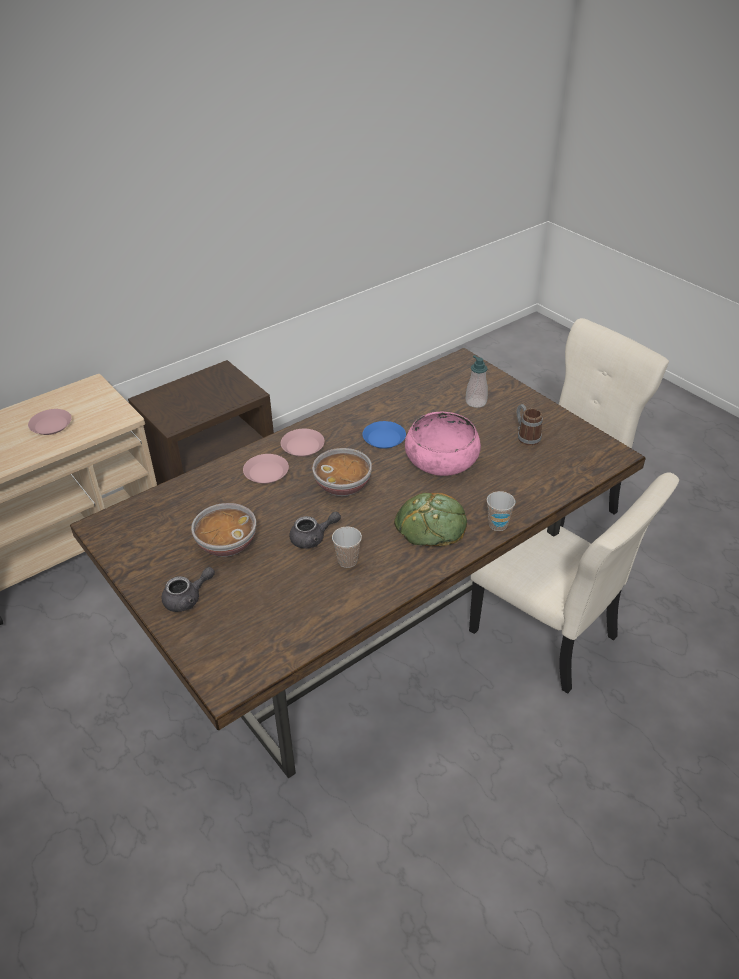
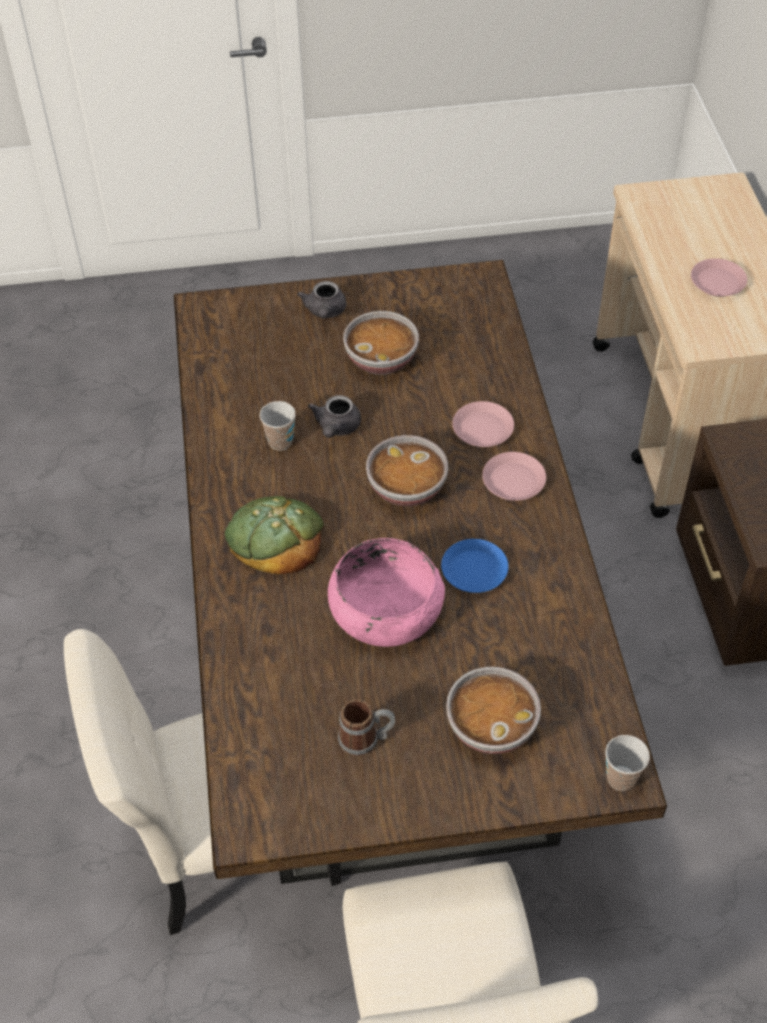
camera: 120 degrees right, 10 degrees up
(476, 402) = (490, 726): soap dispenser -> bowl
(498, 524) = (226, 601): cup -> cup (621, 778)

